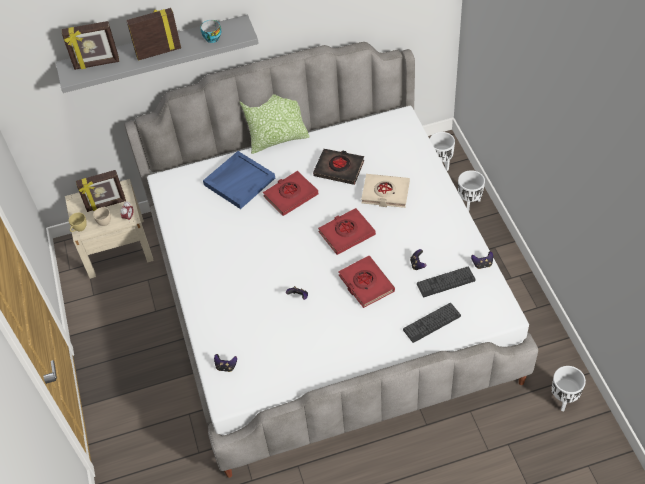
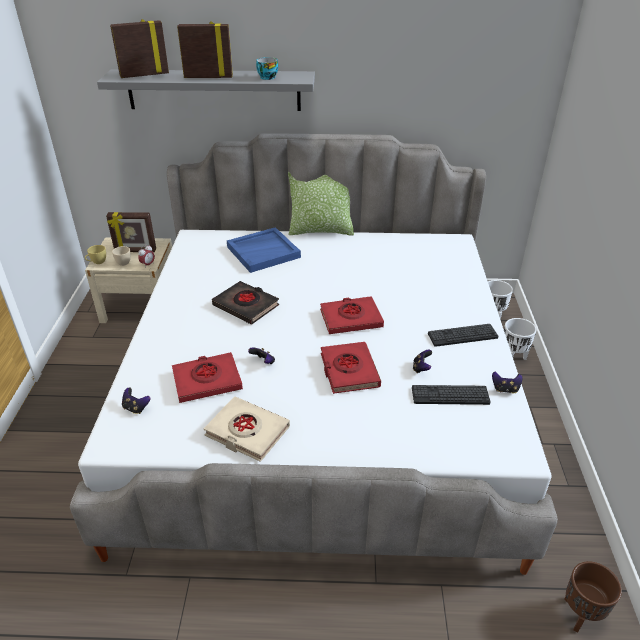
camera: 15 degrees right, 15 degrees down
(96, 64) = (144, 75): picture frame -> picture frame turned 150 degrees clockwise
(290, 195) = (308, 274): red book -> red book (207, 381)
(339, 169) = (371, 265): black book -> black book (246, 306)
(385, 193) = (412, 295): beige book -> beige book (247, 432)
(432, 323) = (414, 434): keyboard -> keyboard (462, 335)
(563, 399) = (581, 615): white planter -> brown planter

